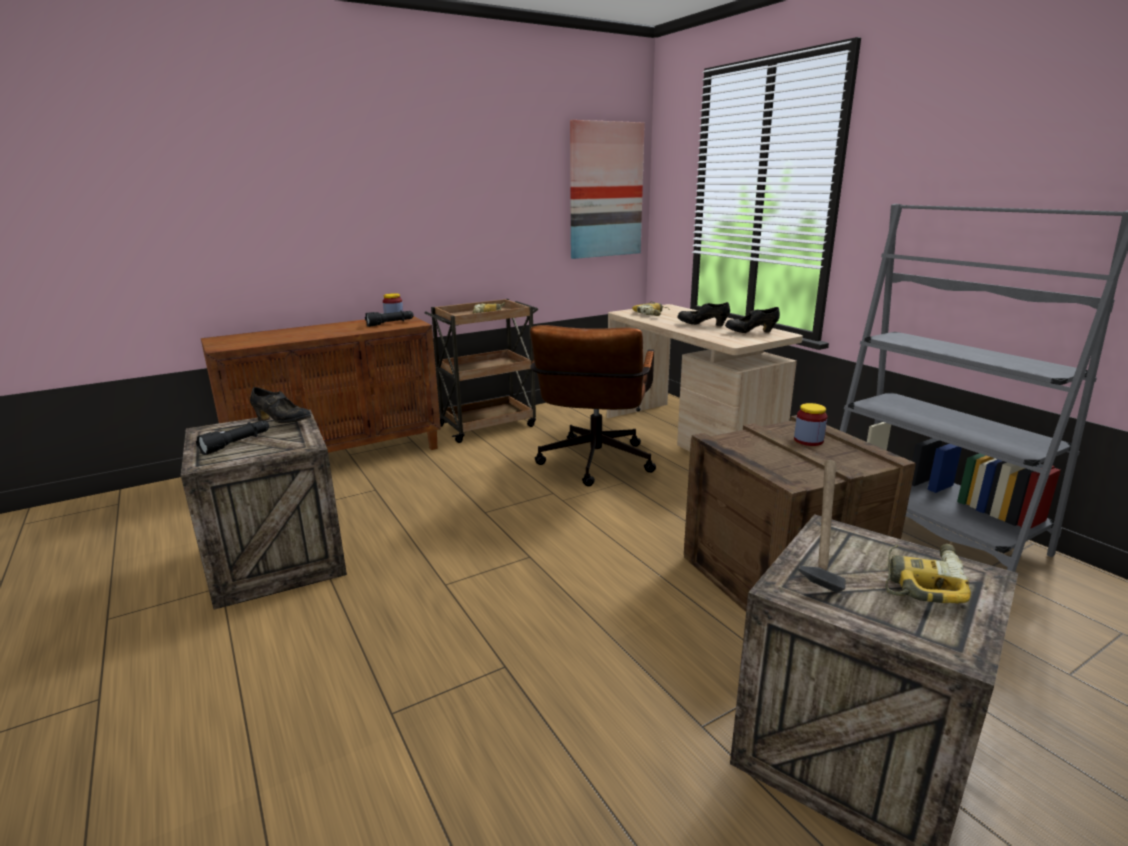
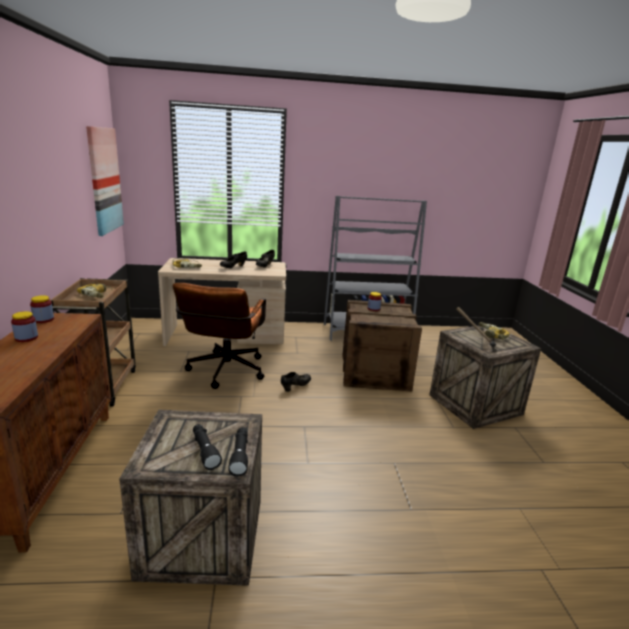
camera: 65 degrees left, 0 degrees up
(282, 422) = (177, 425): black shoe -> black shoe (296, 386)
(349, 325) = (26, 338): none -> jar
(390, 323) = (62, 324): black flashlight -> black flashlight (240, 455)
(594, 466) = (224, 373): brown office chair -> brown office chair turned 60 degrees clockwise

